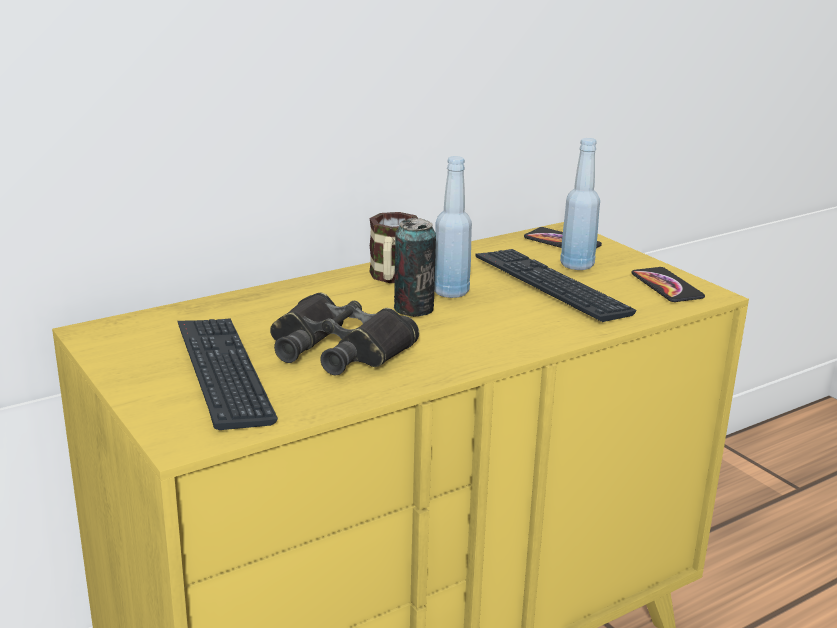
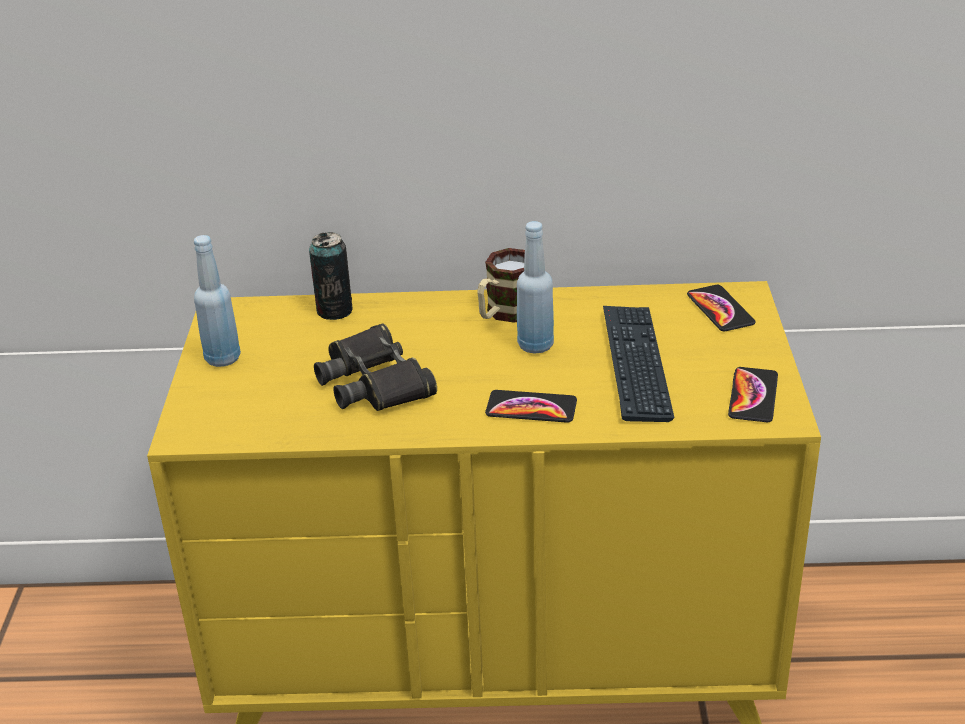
camera: 35 degrees right, 10 degrees up
(223, 373) = (269, 379): keyboard -> none
(413, 309) = (481, 356): can -> can (334, 310)
(510, 333) = (531, 408): none -> phone
(576, 265) = (695, 344): blue bottle -> blue bottle (222, 358)

